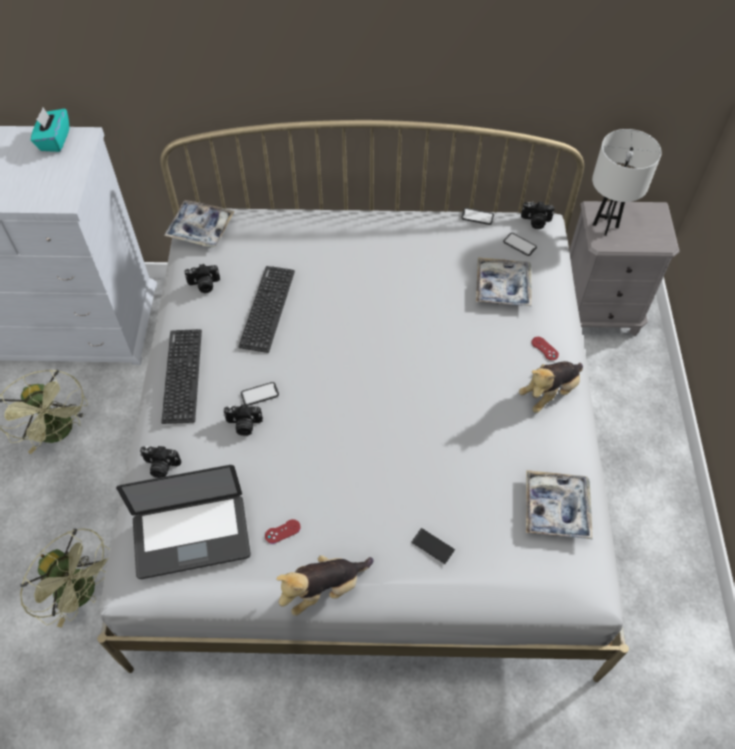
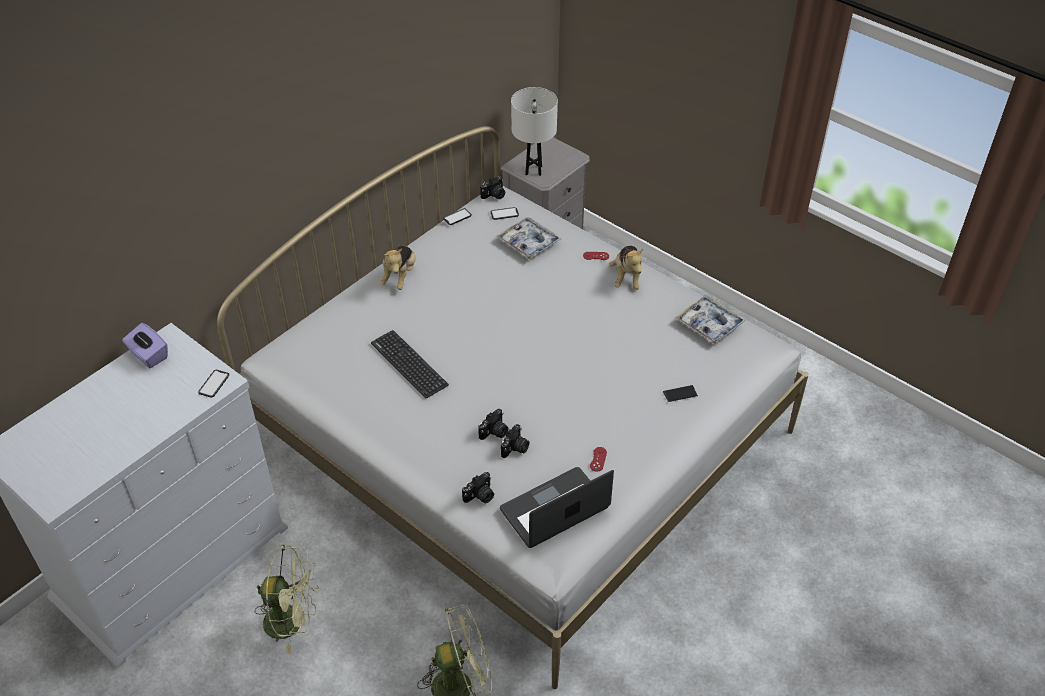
camera: 50 degrees left, 10 degrees down
(54, 140) = (148, 355): turquoise tissue box -> purple tissue box
(182, 376) = (414, 443): keyboard -> none
(191, 537) = (554, 509): laptop -> laptop turned 150 degrees counterclockwise
(200, 228) = (286, 358): tray -> none
(204, 285) = (345, 386): camera -> camera (515, 448)
(259, 394) = (478, 410): phone -> phone (214, 384)
(324, 589) = (659, 463): plush toy -> plush toy (400, 276)

